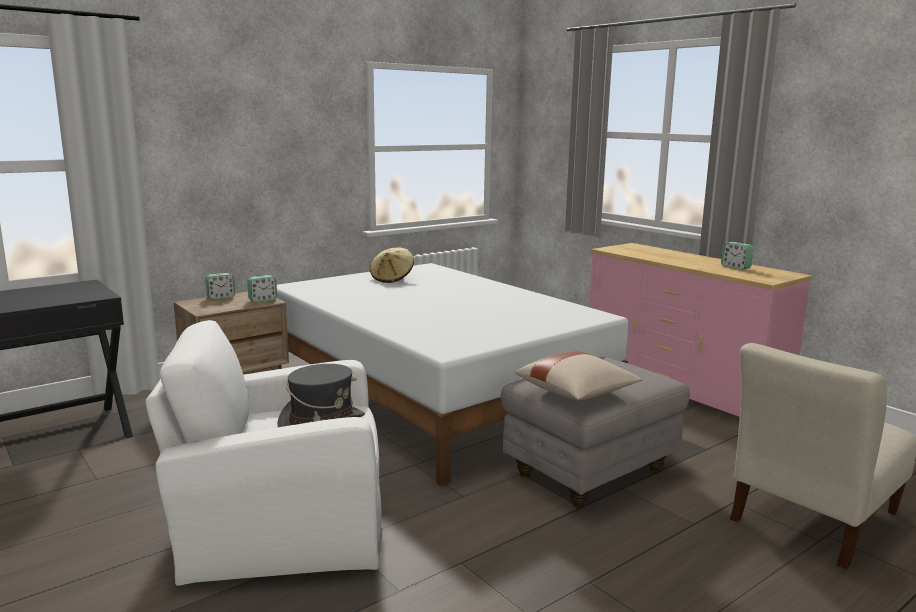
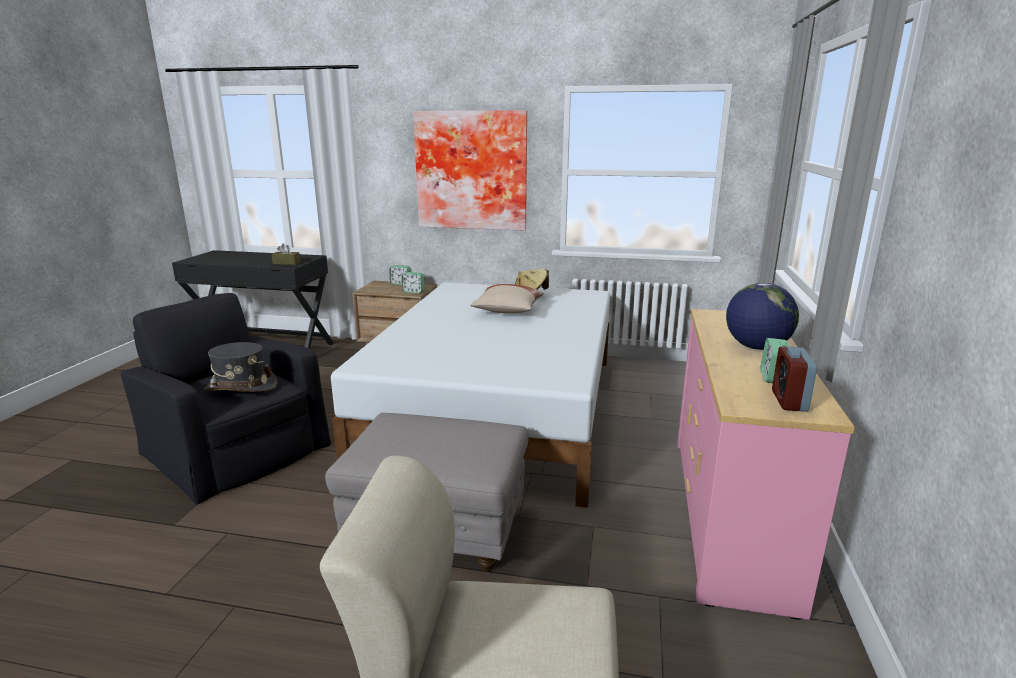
camera: 50 degrees right, 5 degrees up
(80, 294) = (286, 263): none -> brown tissue box
(277, 151) = (472, 171): none -> picture
(281, 522) = (235, 448): white armchair -> black armchair
(577, 393) = (381, 443): beige pillow -> beige pillow (507, 311)
(685, 258) = (756, 347): none -> globe
(770, 273) = (789, 401): none -> alarm clock

